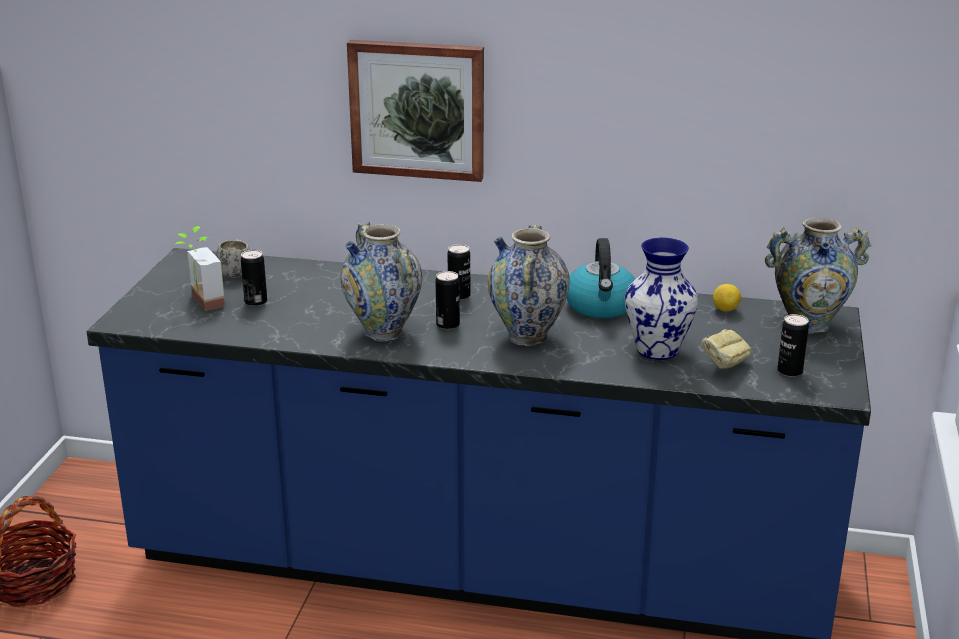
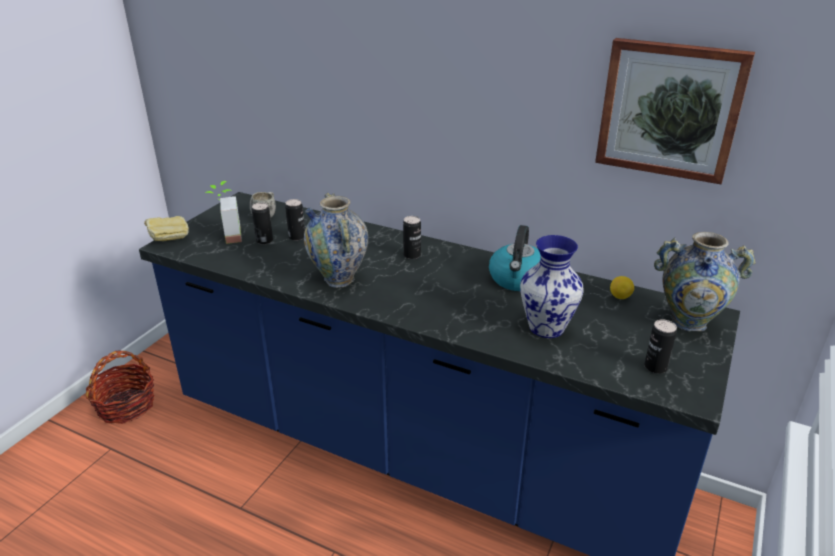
camera: 15 degrees right, 5 degrees up
(418, 109) = (397, 106): picture -> picture (670, 109)
(447, 325) = (390, 279): can -> can (297, 237)
(527, 337) = (446, 299): vase -> none
(724, 366) = (598, 353): bread -> bread (169, 240)

